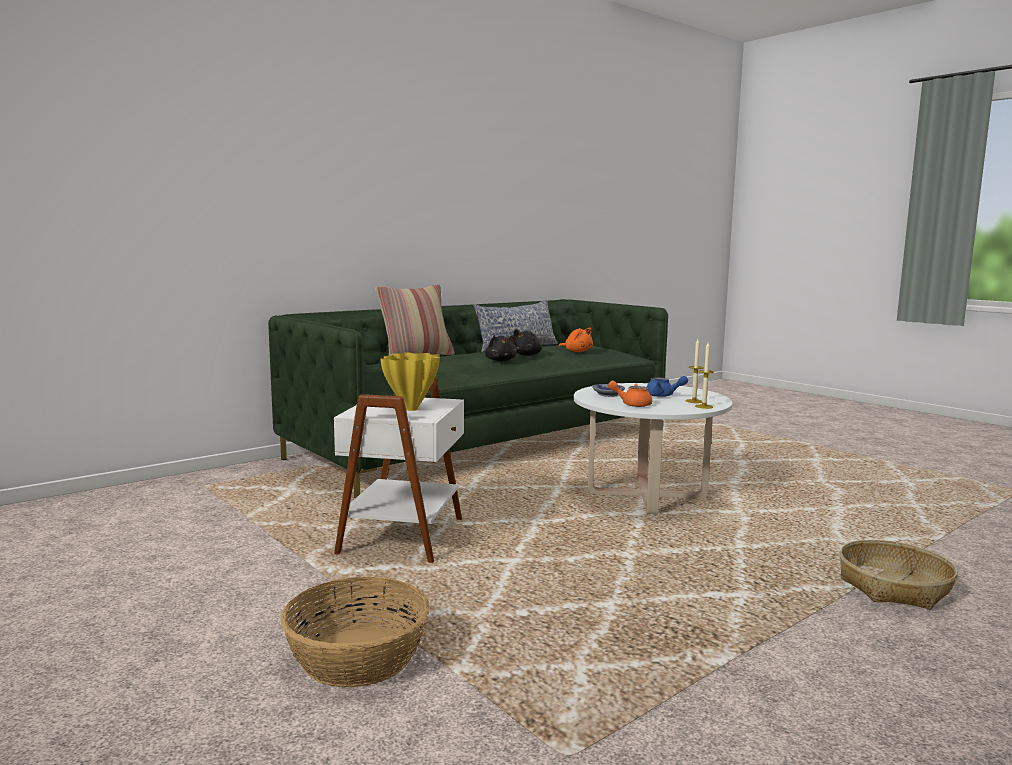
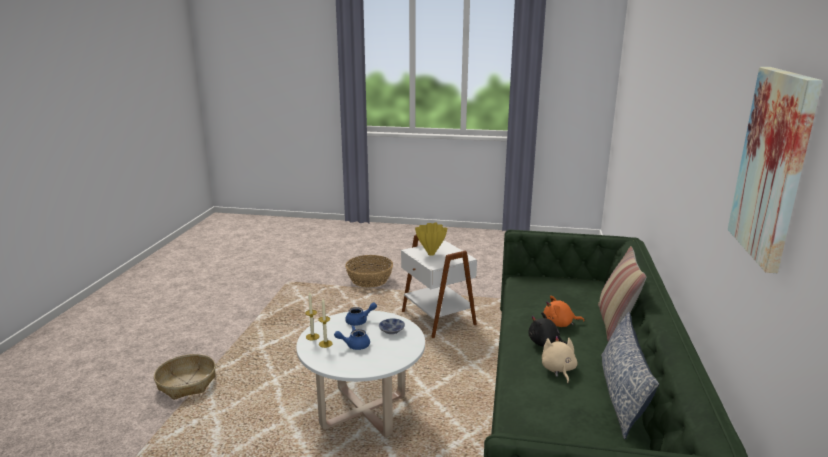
camera: 140 degrees right, 10 degrees up
(523, 157) = (774, 166): none -> picture
(527, 355) = (558, 370): black plush toy -> beige plush toy
(577, 351) = (552, 416): orange plush toy -> orange plush toy (560, 324)
(632, 404) = (360, 321): orange teapot -> blue teapot

